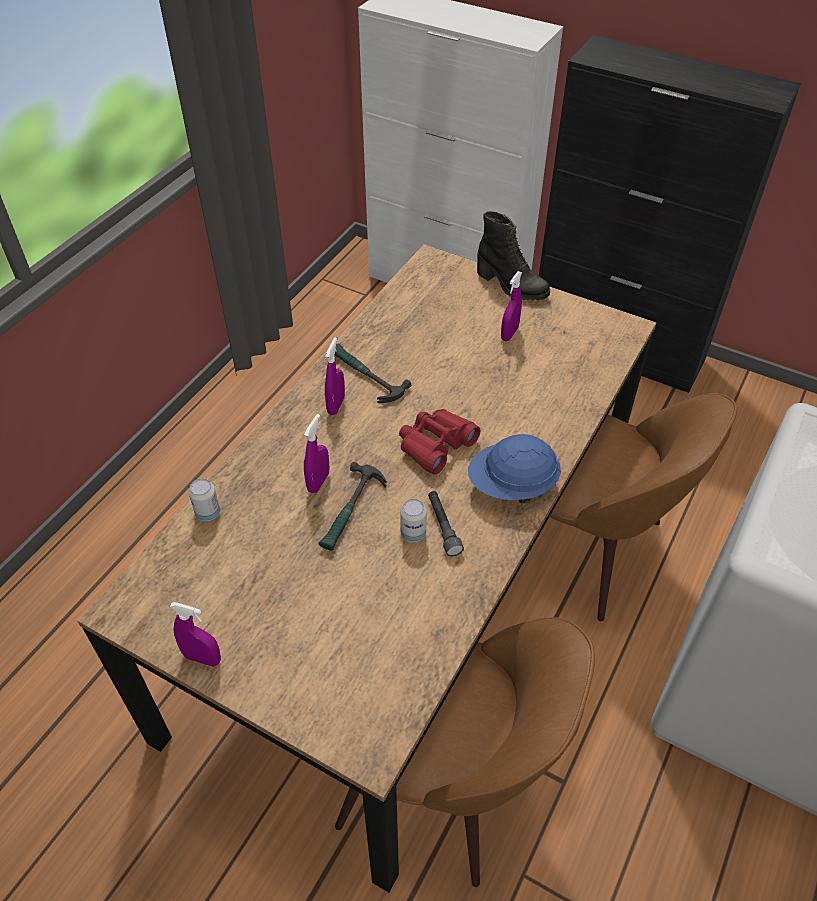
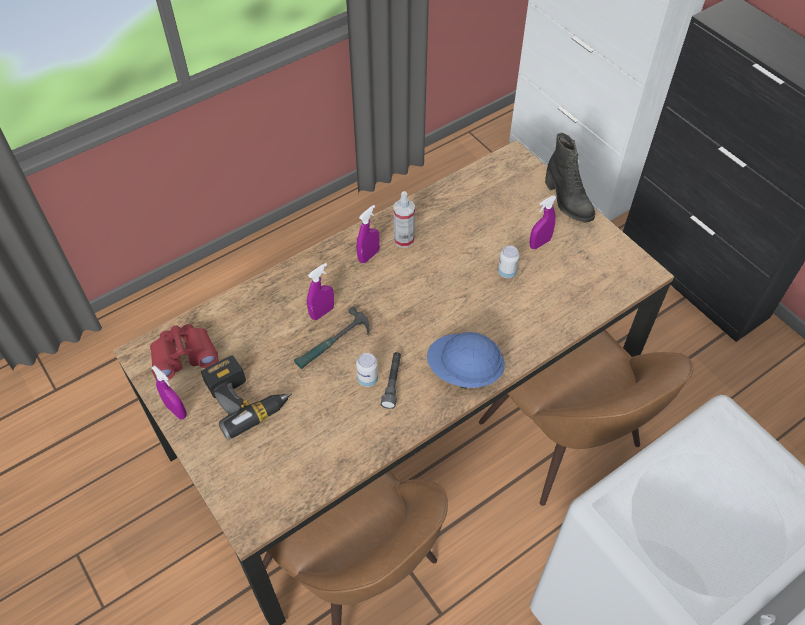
camera: 25 degrees right, 5 degrees up
(208, 513) = (233, 306): can -> can (507, 272)
(283, 609) = (246, 398): none -> power drill
(365, 376) = (404, 240): hammer -> spray bottle
(435, 445) = (425, 316): red binoculars -> red binoculars (184, 356)

